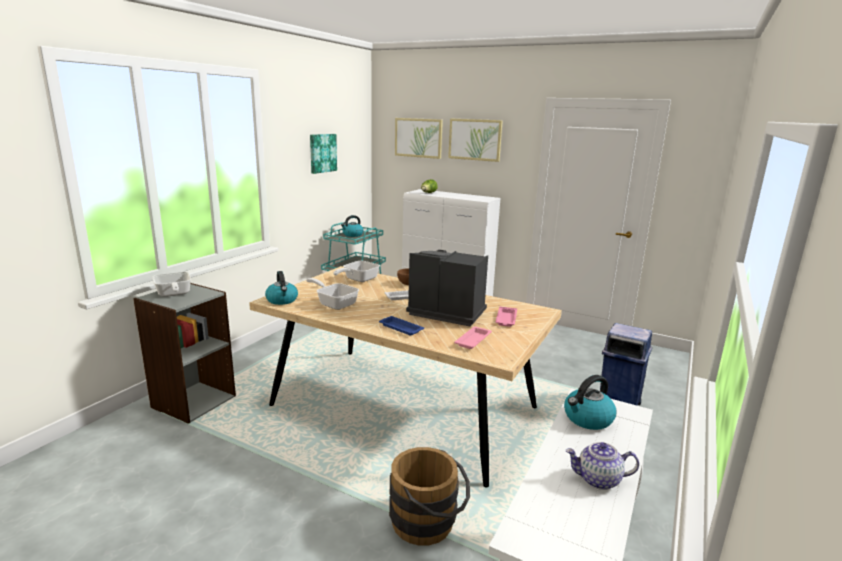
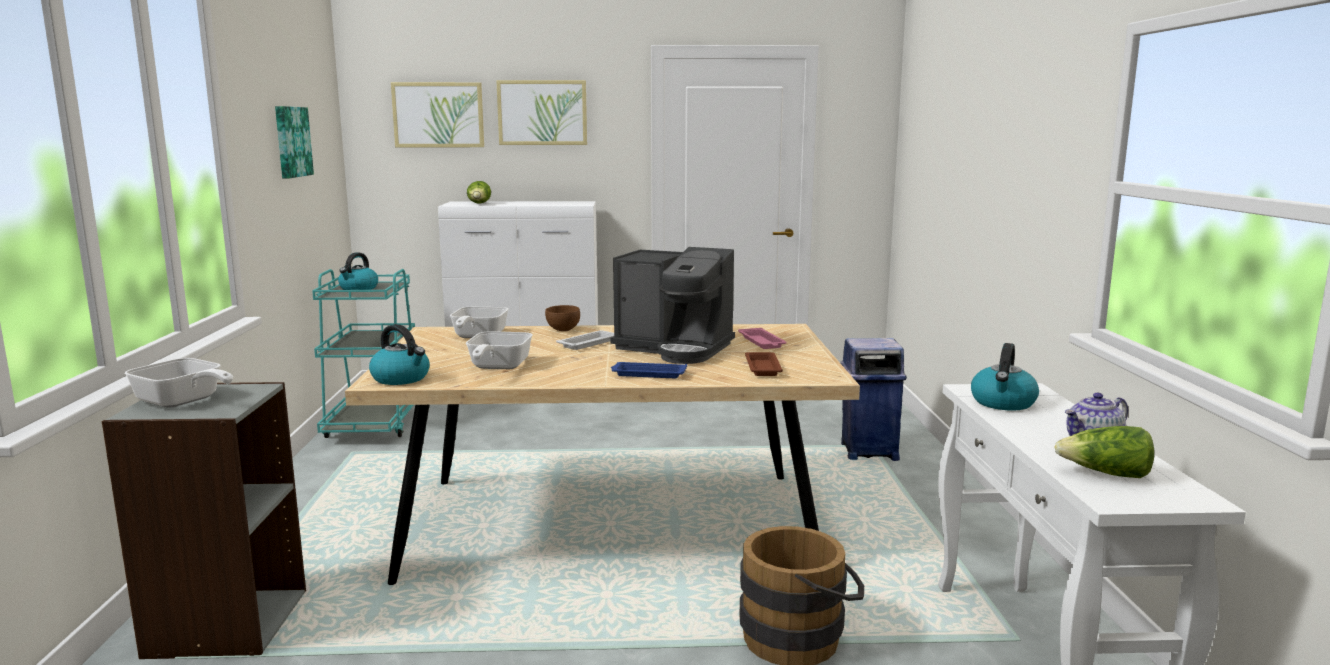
camera: 30 degrees left, 5 degrees down
(334, 303) = (497, 367): frying pan -> frying pan turned 90 degrees counterclockwise
(445, 312) = (675, 349): coffee machine -> coffee machine turned 150 degrees counterclockwise
(473, 340) = (762, 367): pink tray -> brown tray
(557, 512) = (1105, 474): none -> lettuce

